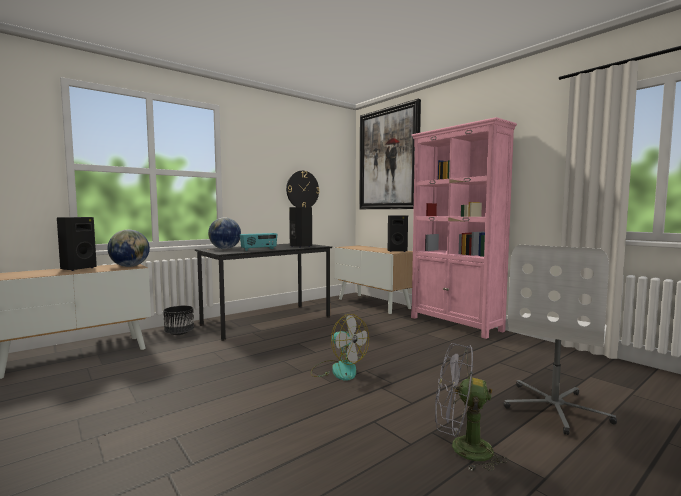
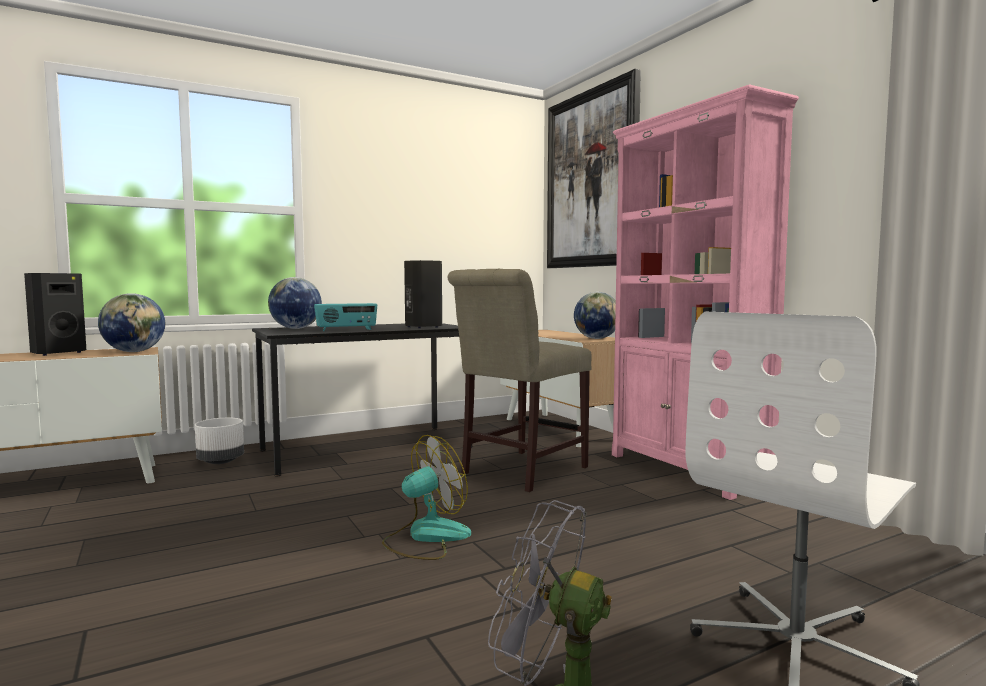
camera: 10 degrees right, 0 degrees up
(179, 333) = (221, 461): black planter -> white planter
(302, 189) = (445, 235): wall clock -> none
(338, 369) = (426, 537): fan -> fan turned 90 degrees counterclockwise
(366, 329) = (519, 471): none -> beige chair
(397, 251) = (597, 338): black speaker -> globe

